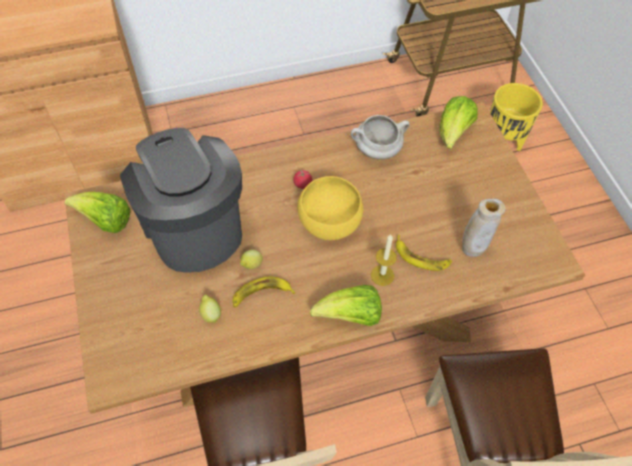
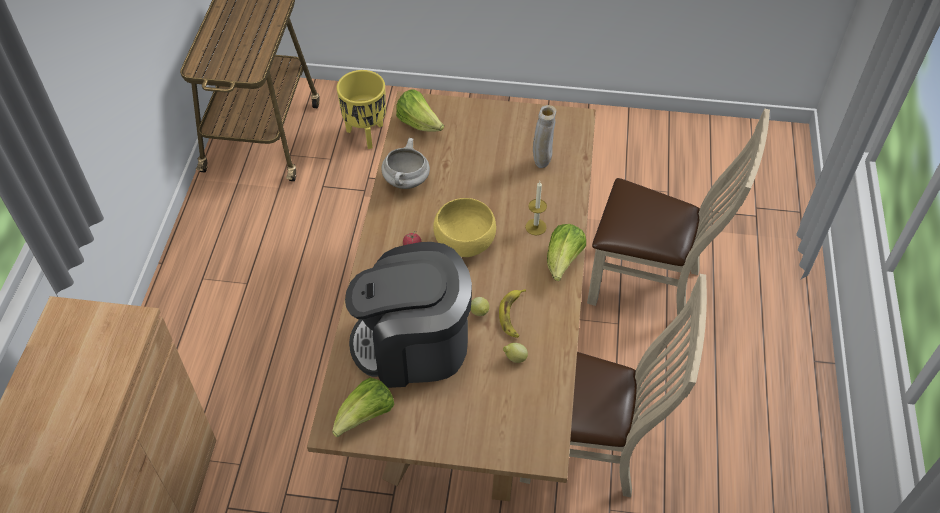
camera: 65 degrees left, 5 degrees down
(421, 257) = (531, 195): banana -> none

